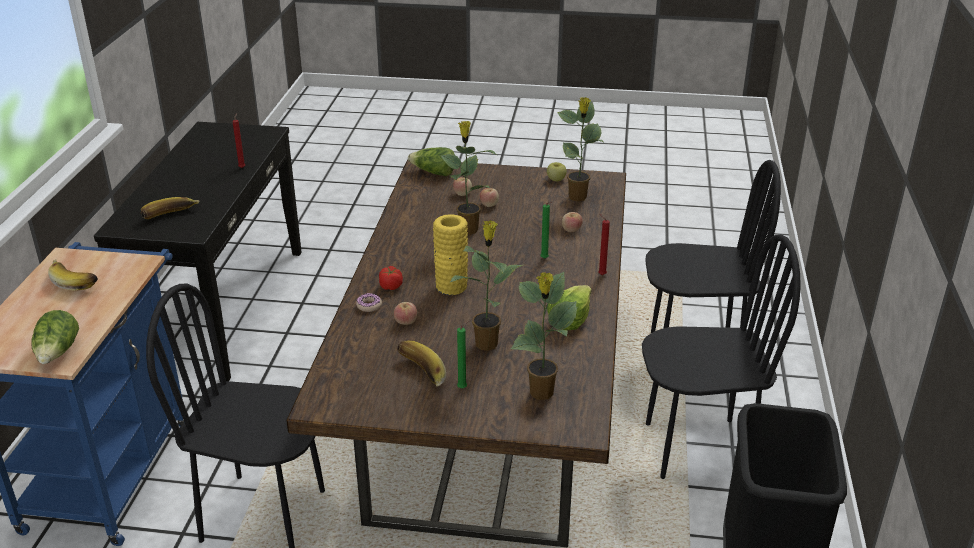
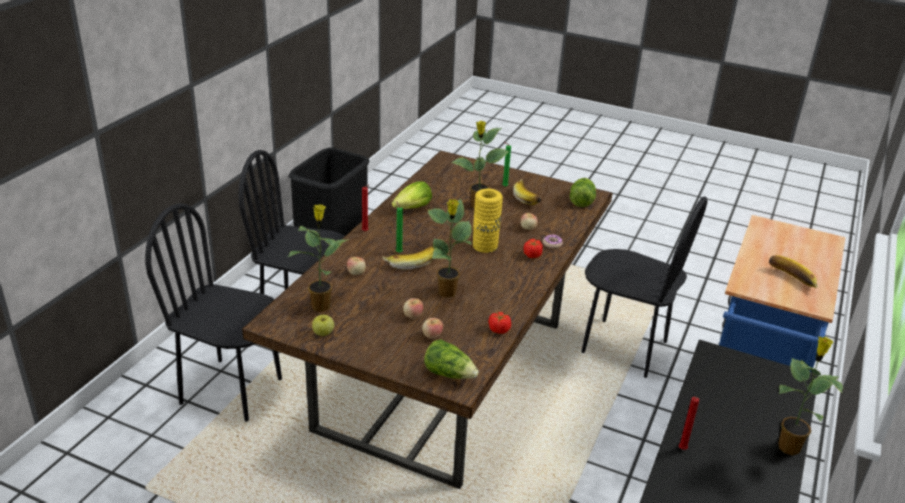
camera: 165 degrees left, 0 degrees up
(58, 353) = (769, 228): lettuce -> lettuce (581, 200)
(171, 216) = (745, 381): banana -> banana (410, 262)
(404, 208) = (499, 329): none -> tomato
(541, 393) = (459, 176): potted plant -> potted plant (789, 446)

